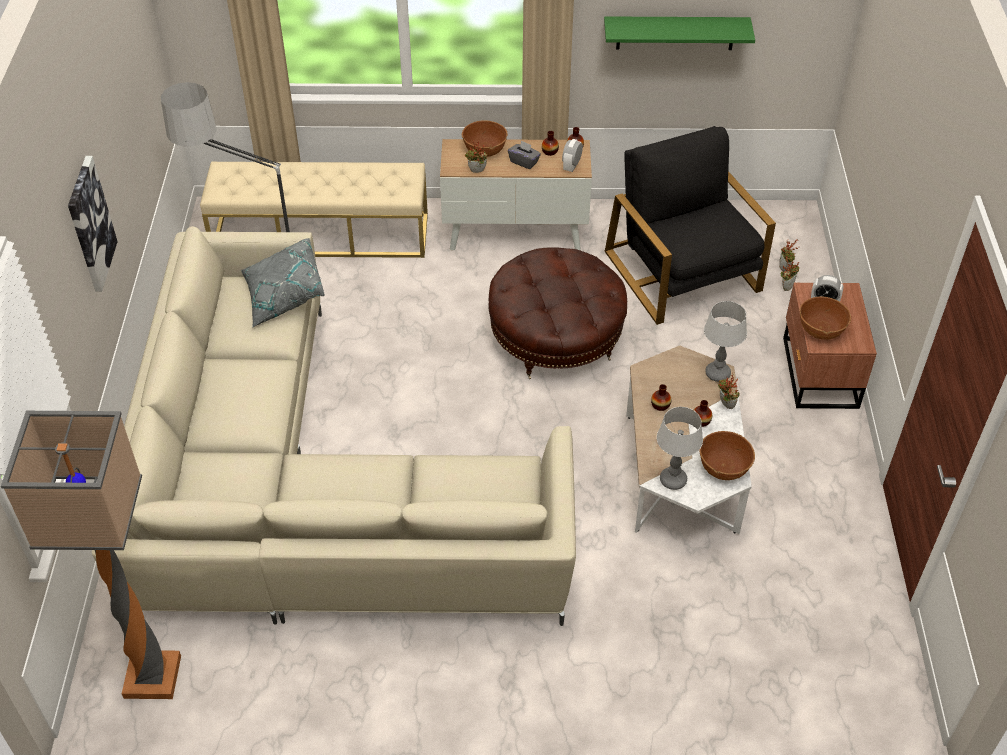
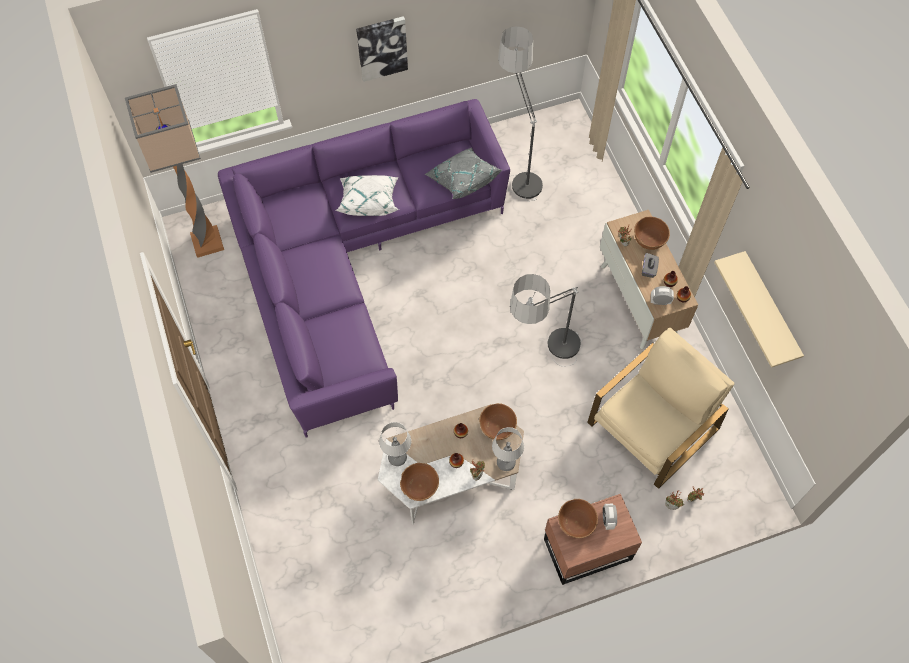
camera: 70 degrees right, 15 degrees up
(255, 400) = (369, 201): none -> white pillow
(306, 495) = (352, 264): beige sofa -> purple sofa
(321, 234) = (578, 183): beige bench -> none
(555, 338) = (543, 360): brown ottoman -> floor lamp
(666, 368) = (497, 427): none -> brown bowl
(675, 33) = (769, 309): green shelf -> beige shelf
(684, 271) = (653, 427): black armchair -> beige armchair

